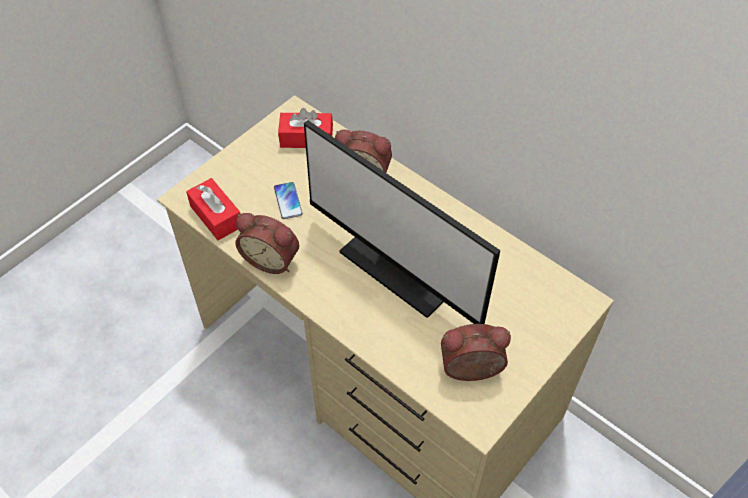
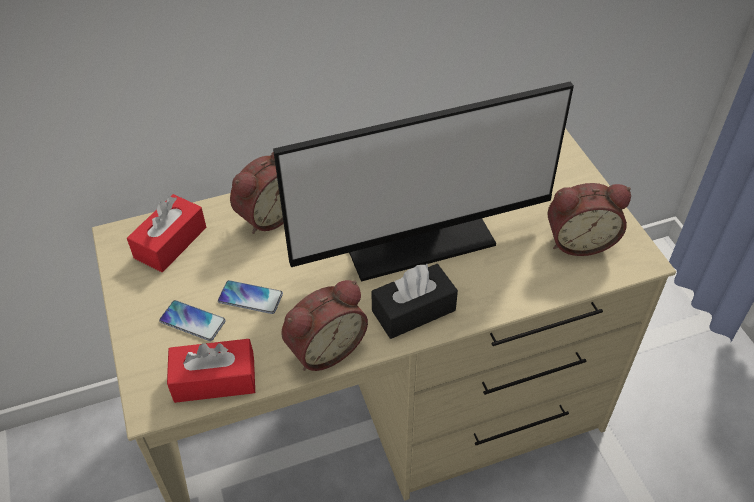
camera: 60 degrees left, 5 degrees down
(252, 182) = (192, 321): none -> phone
(332, 293) = (413, 310): none -> black tissue box
(471, 371) = (578, 240): alarm clock -> alarm clock turned 120 degrees counterclockwise

